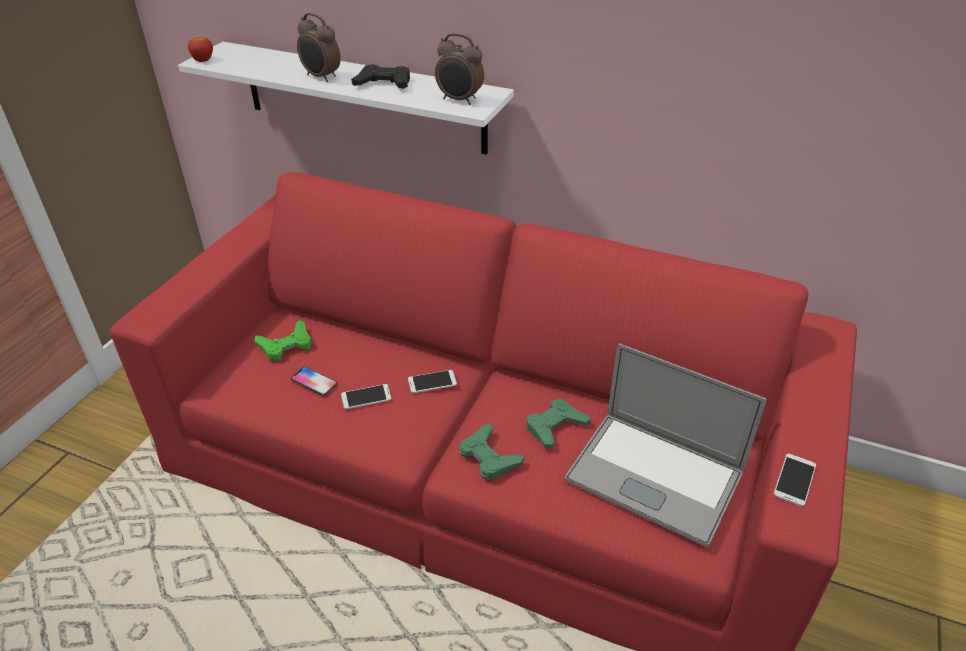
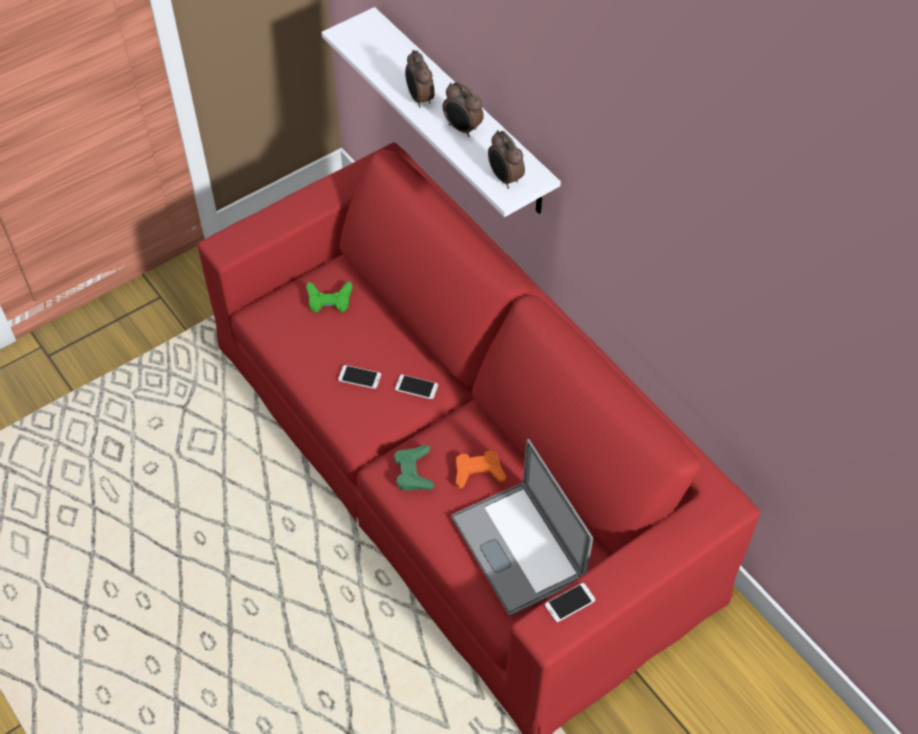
camera: 30 degrees right, 15 degrees up
(203, 60) = (343, 33): apple -> none
(314, 382) = (330, 345): phone -> none
(384, 83) = (462, 129): black game controller -> alarm clock
(555, 427) = (478, 472): green game controller -> orange game controller

